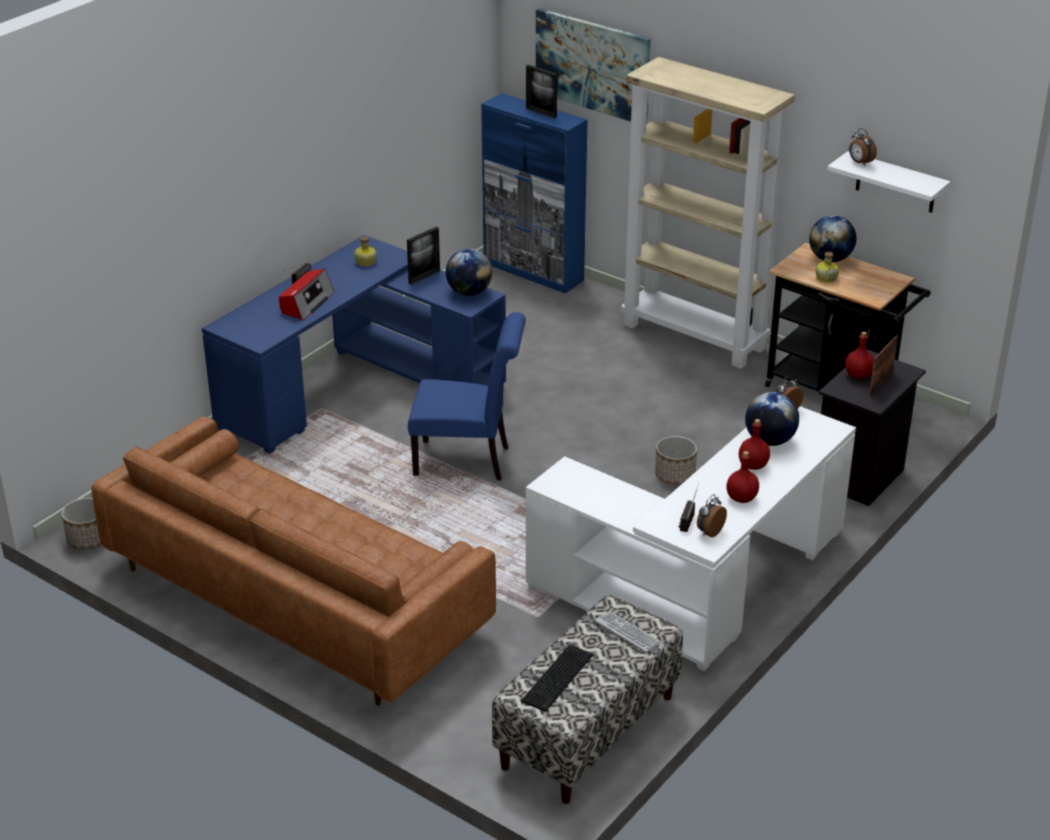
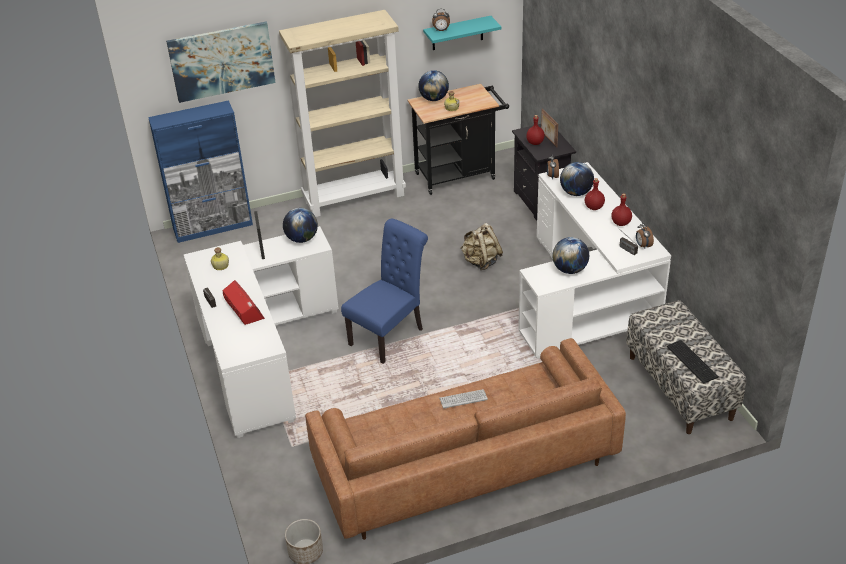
camera: 55 degrees left, 5 degrees up
(356, 387) = (259, 352): blue desk -> white desk
(541, 112) = (197, 112): picture frame -> none
(603, 494) = (570, 270): none -> globe
(628, 632) = (670, 320): keyboard -> keyboard (463, 399)
(674, 475) = (481, 262): planter -> beige backpack
(896, 183) = (457, 33): white shelf -> turquoise shelf

